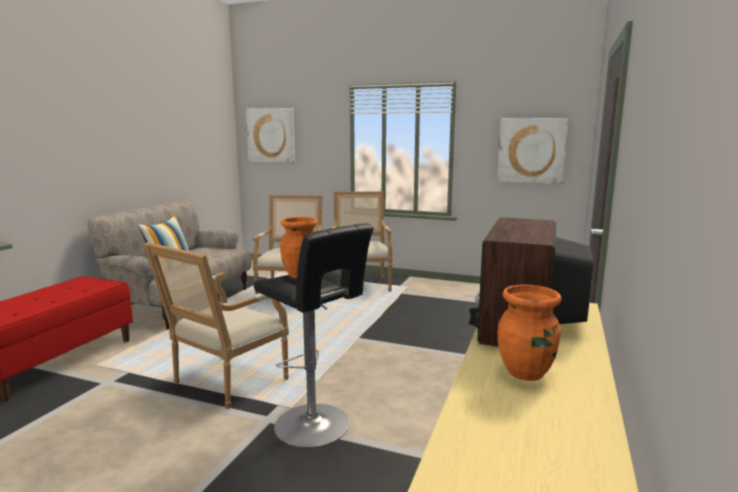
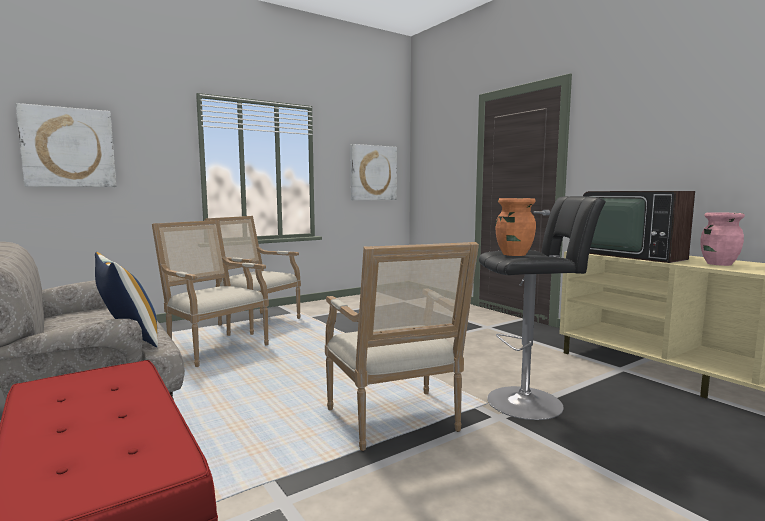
camera: 55 degrees left, 5 degrees down
(526, 372) = (719, 264): orange vase -> pink vase

